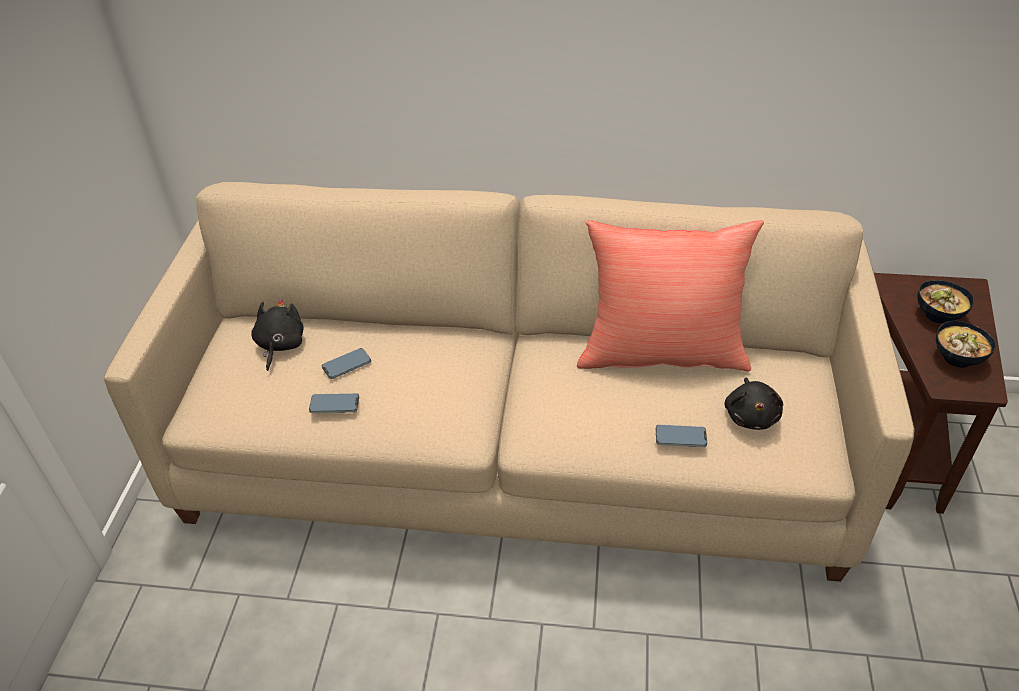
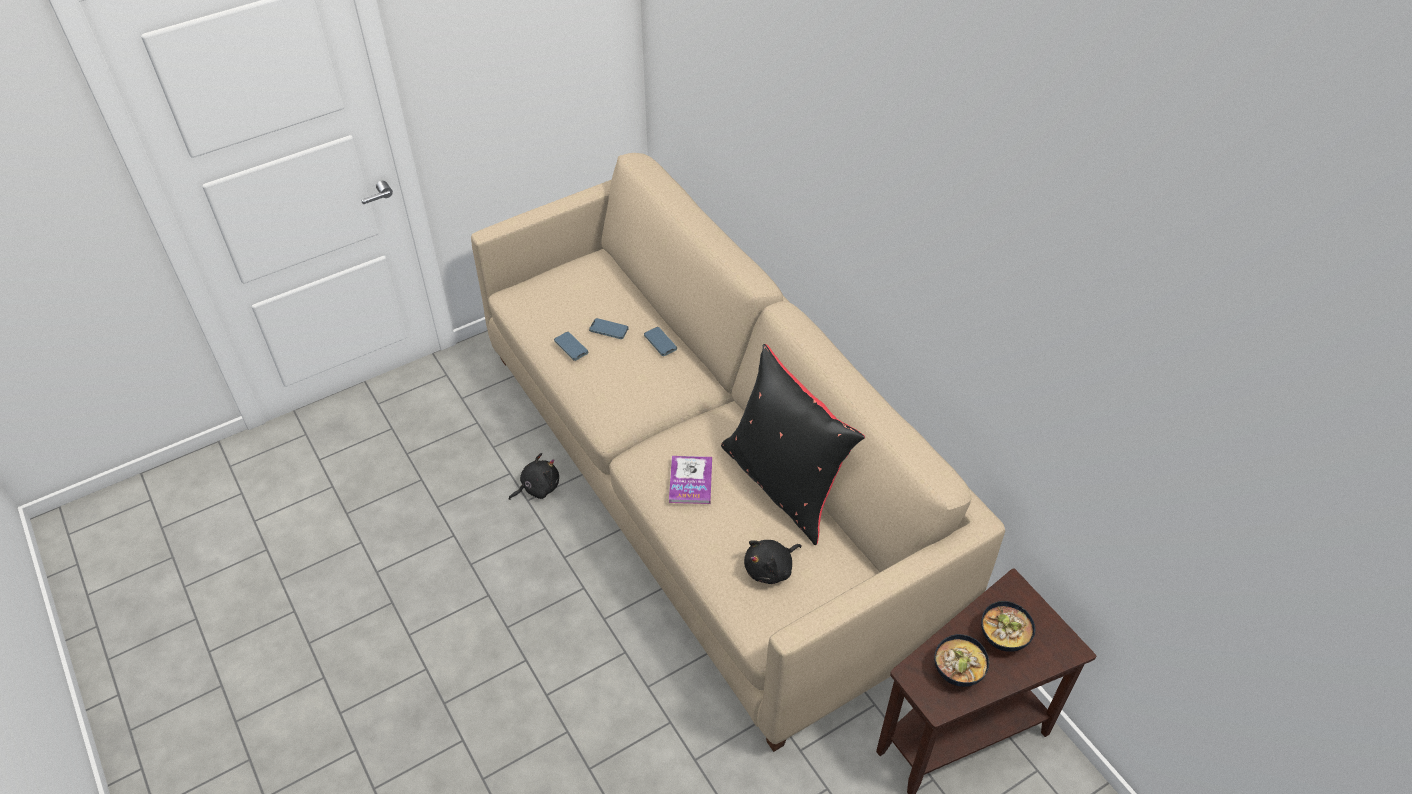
camera: 50 degrees right, 5 degrees up
(280, 345) = (598, 289): black plush toy -> black plush toy (538, 487)
(603, 410) = (690, 481): none -> book
(661, 352) = (784, 483): red pillow -> black pillow
(680, 438) = (706, 537): phone -> phone (660, 343)

